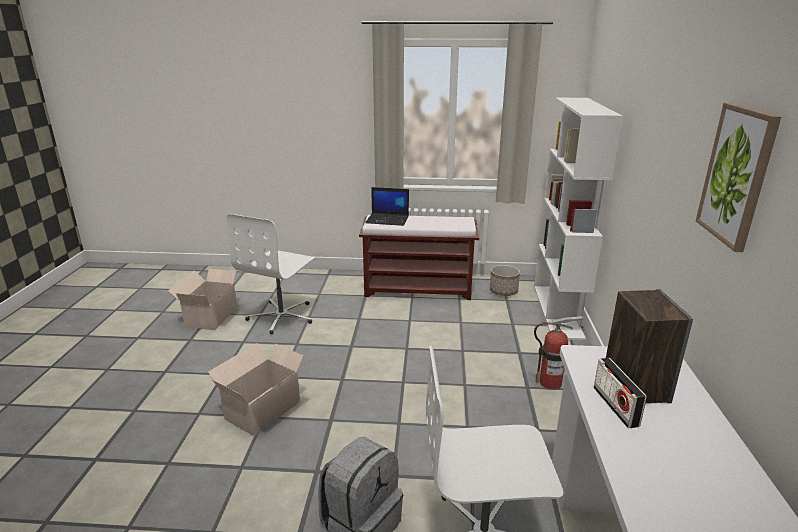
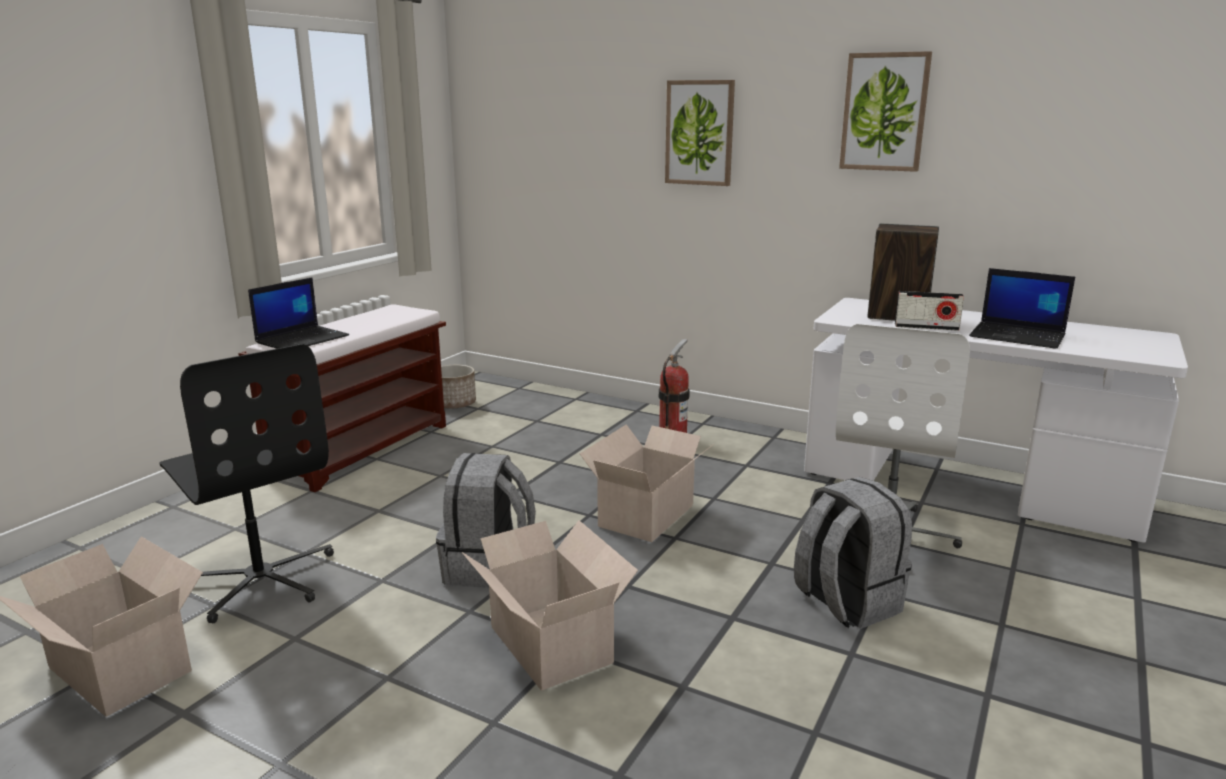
camera: 65 degrees left, 5 degrees down
(282, 316) = (261, 579): white office chair -> black office chair
(323, 368) = (488, 568): none -> grey backpack
(421, 404) = (648, 514): none -> cardboard box
(558, 311) = (541, 393): white bookcase -> none
(650, 152) = (699, 133): none -> picture
(657, 474) = (1018, 336): none -> laptop

